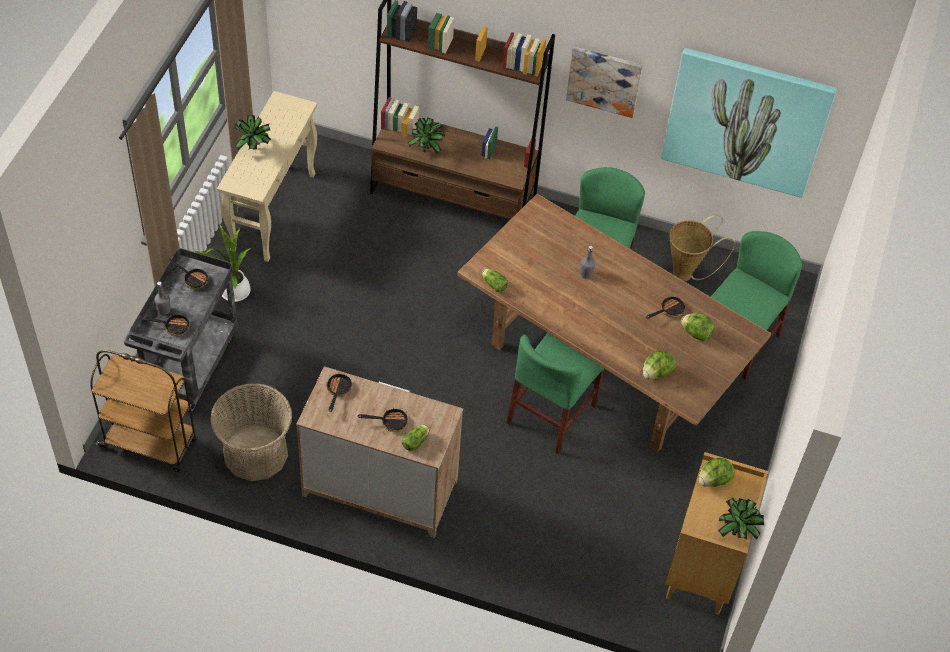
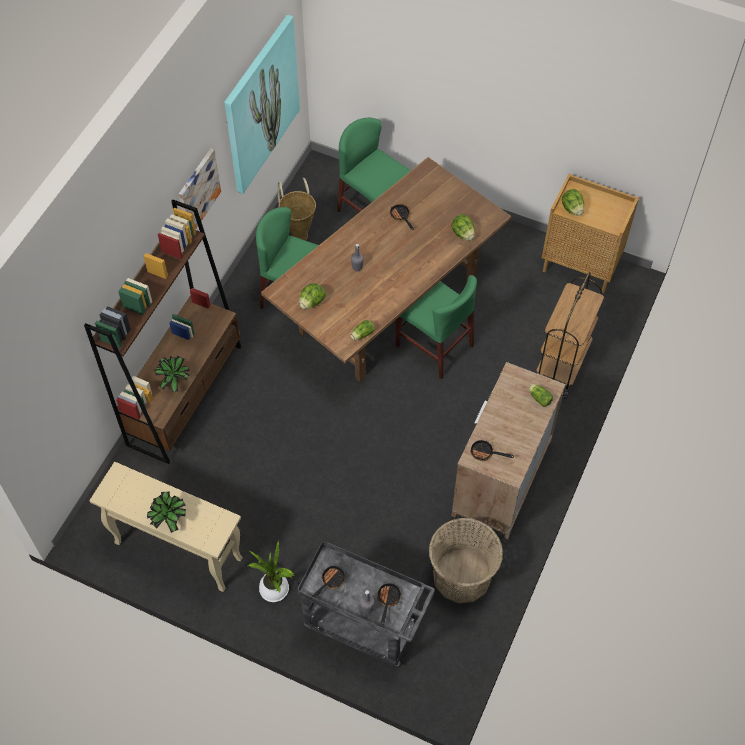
camera: 80 degrees left, 5 degrees up
(150, 445) = (448, 667): brown cart -> brown cart (563, 363)
(390, 422) = (519, 416): frying pan -> none
(695, 333) = (425, 203): lettuce -> lettuce (312, 302)
(737, 532) = (617, 202): potted plant -> none

